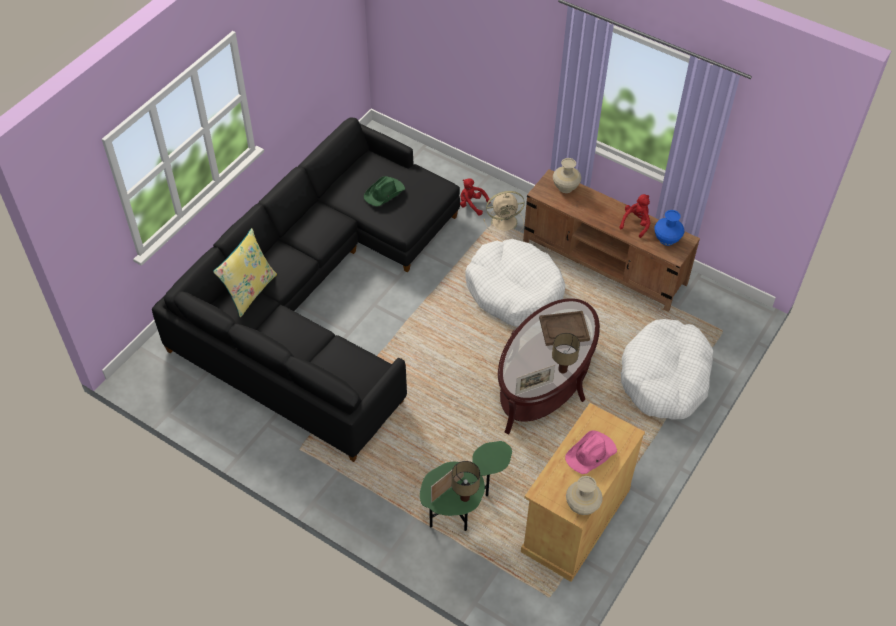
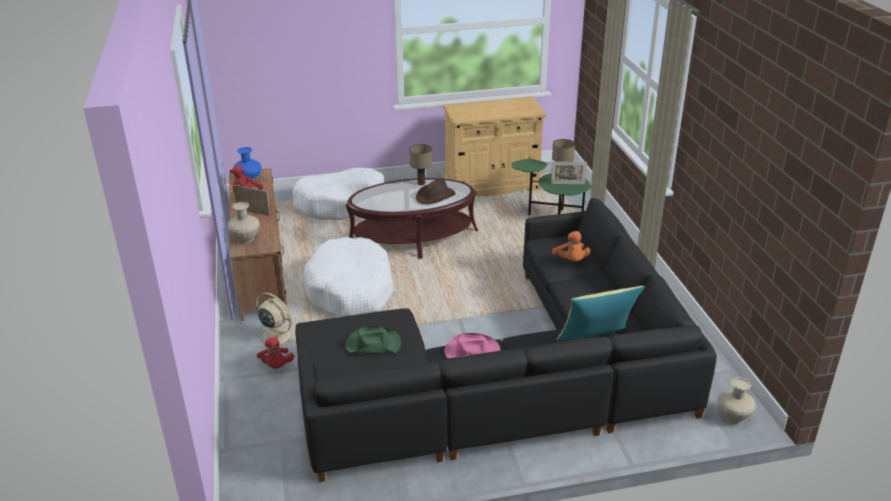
camera: 135 degrees left, 20 degrees down
(335, 361) = (571, 260): none -> orange plush toy
(527, 360) = (435, 196): none -> brown hat
(534, 388) = (452, 185): picture frame -> picture frame (253, 212)
(564, 329) = (387, 197): brown tray -> none
(582, 506) = (520, 100): beige vase -> beige vase (733, 416)
(591, 454) = (485, 110): pink hat -> pink hat (471, 352)

